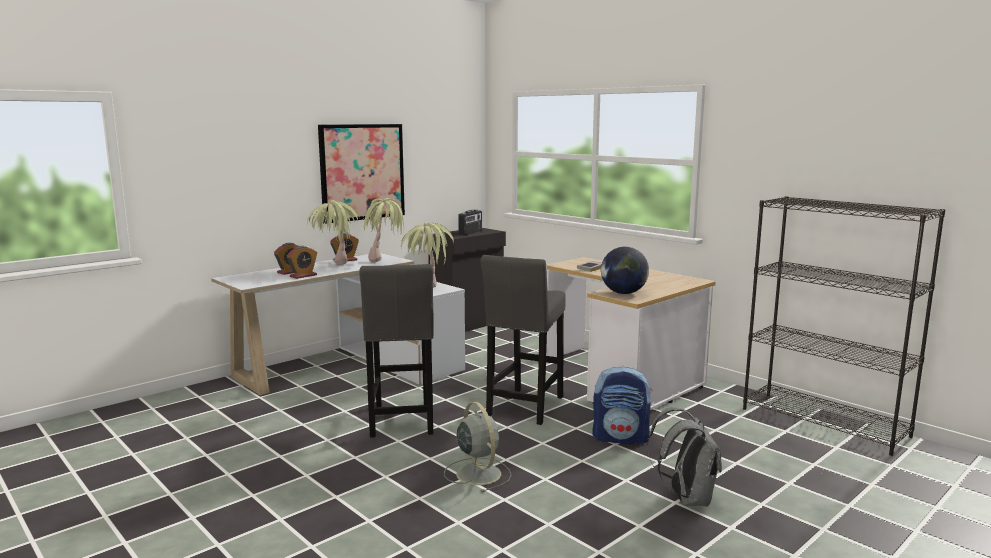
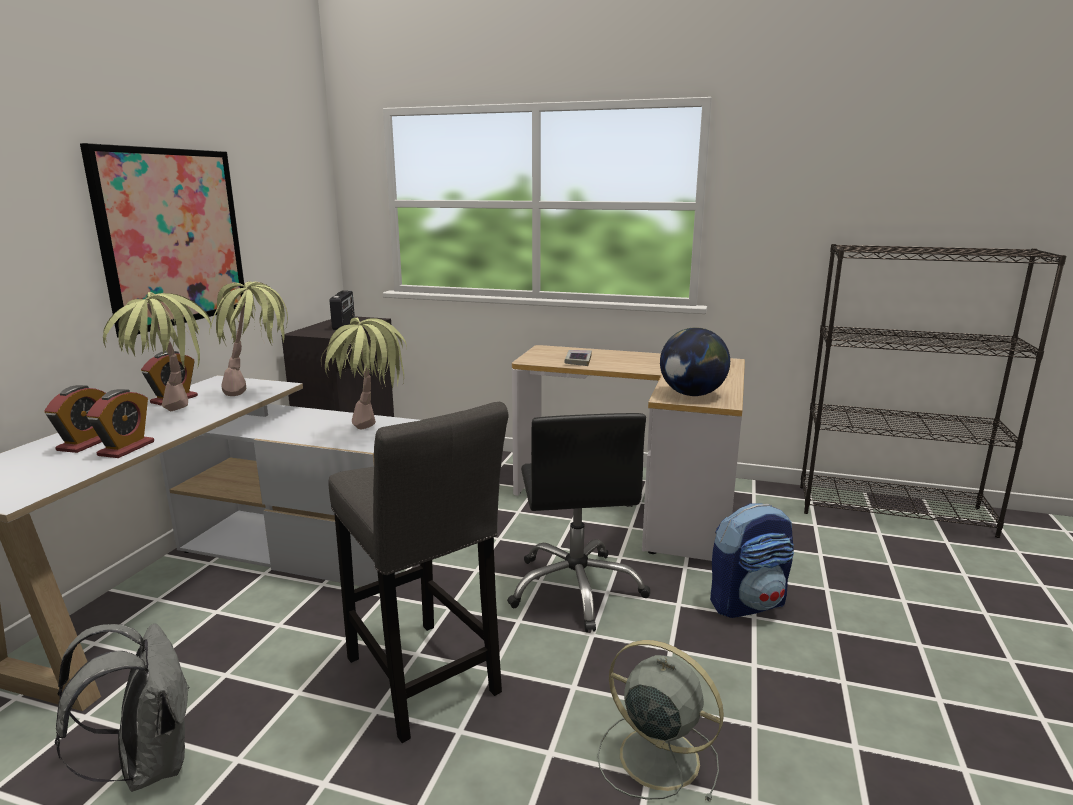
camera: 30 degrees left, 5 degrees up
(524, 408) = (576, 588): grey stool -> black office chair
(686, 498) = (939, 686): grey backpack -> grey backpack (148, 764)

